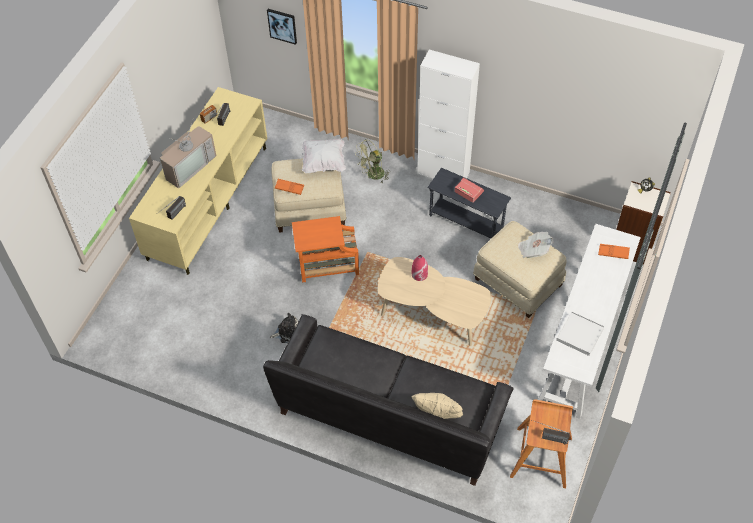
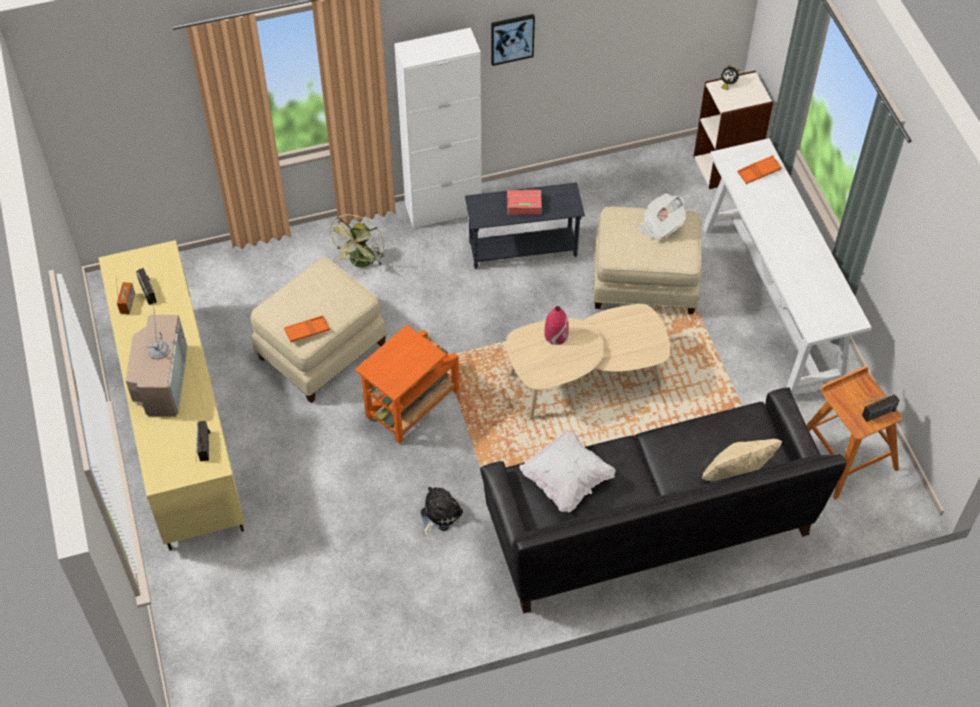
camera: 40 degrees left, 0 degrees up
(282, 25) = (154, 120): picture -> picture (512, 38)
(324, 162) = (319, 274): white pillow -> white pillow (566, 479)
(580, 334) = (809, 282): white tray -> none

